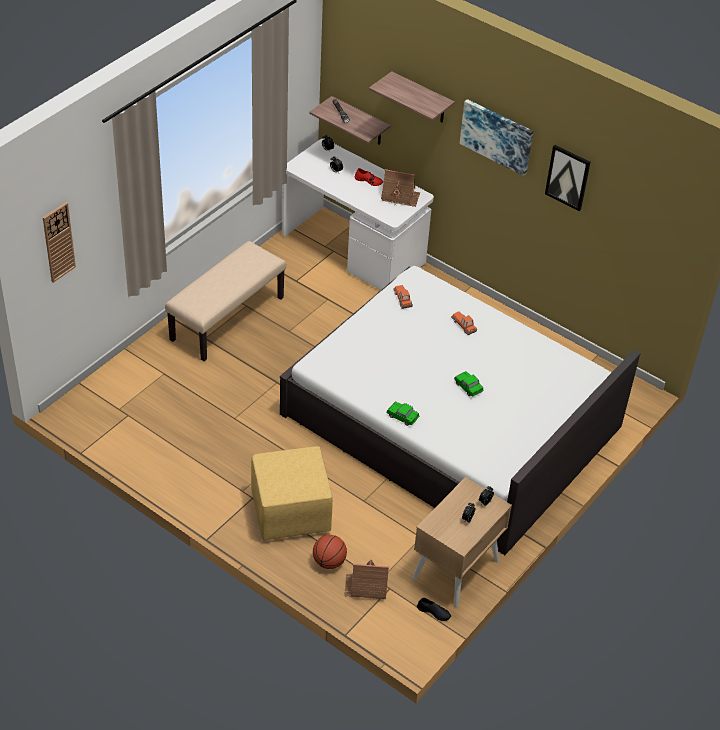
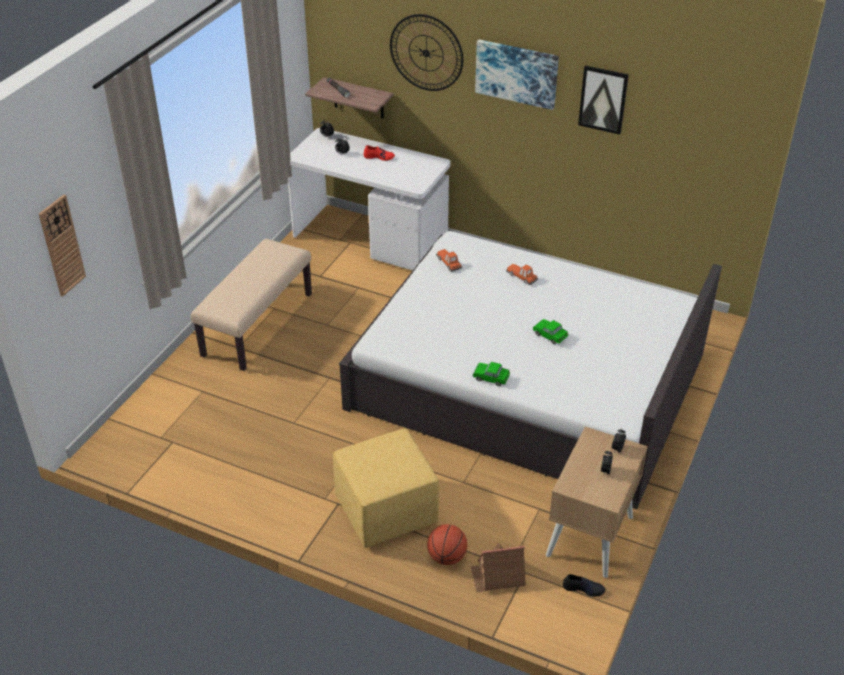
camera: 10 degrees left, 5 degrees down
(400, 196) = (416, 166): toy house -> none
(421, 98) = (426, 53): shelf -> wall clock

